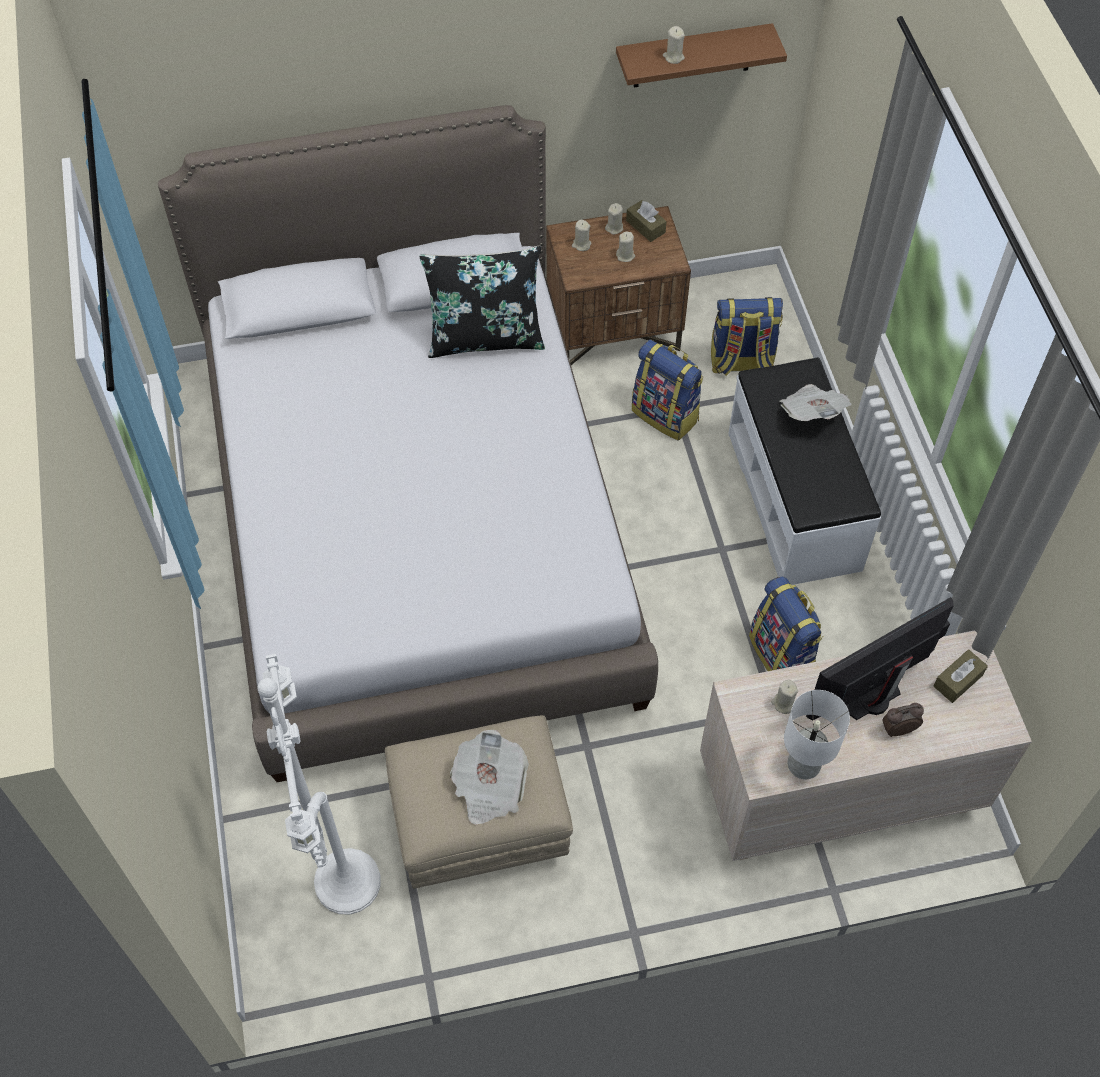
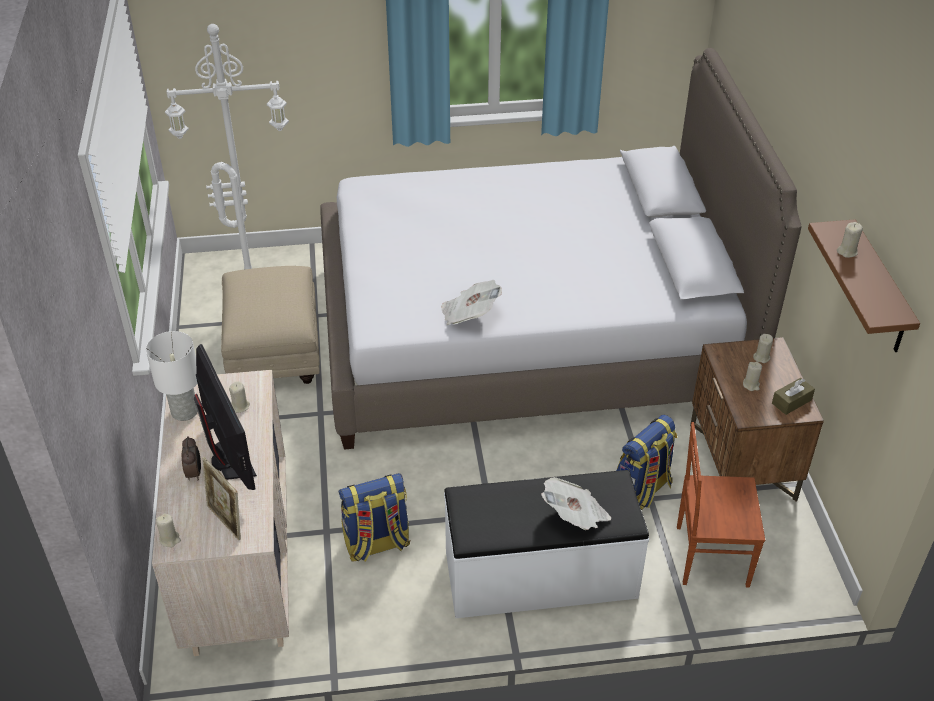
camera: 95 degrees right, 15 degrees down
(485, 338) = (631, 279): black pillow -> none
(489, 787) = (257, 300): newspaper -> newspaper (469, 314)
(614, 228) = (786, 380): beige candle -> beige candle (170, 539)
(741, 362) = (710, 555): backpack -> brown chair
(958, 680) = (226, 521): brown tissue box -> picture frame

